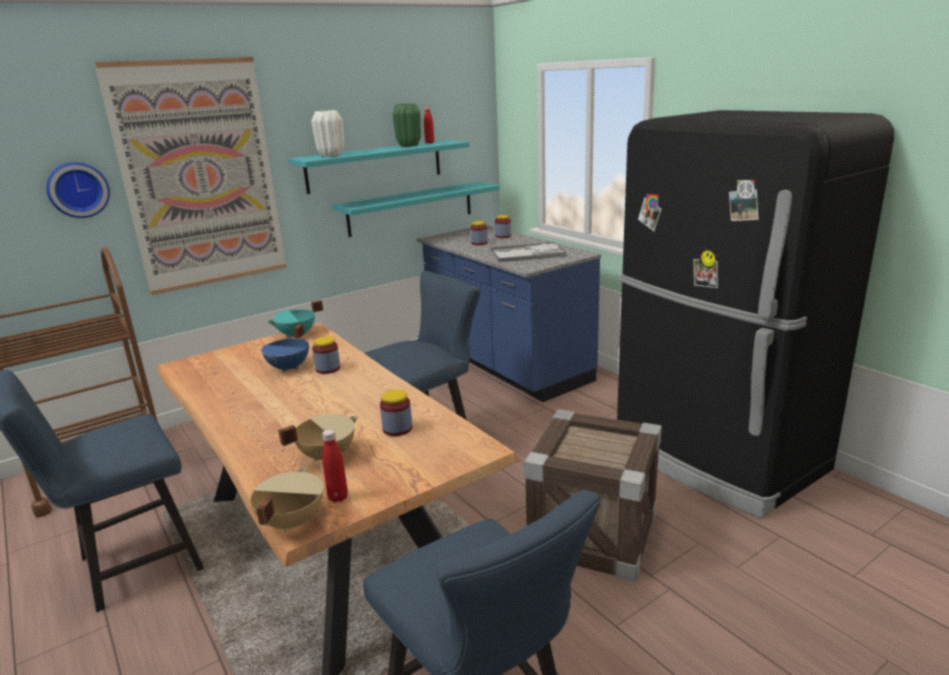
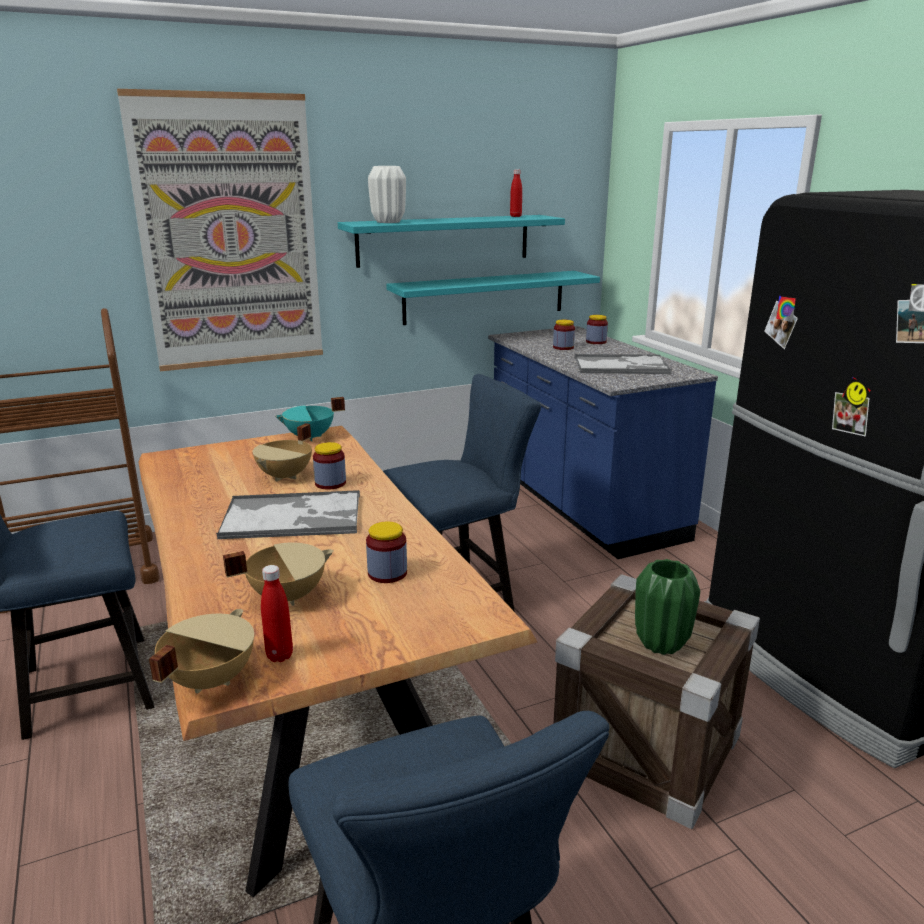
camera: 10 degrees right, 0 degrees up
(78, 189) = (86, 239): wall clock -> none
(290, 368) = (286, 476): blue cooking pot -> beige cooking pot
(308, 397) = (294, 517): none -> tray
(409, 145) = (488, 217): green vase -> green vase (661, 643)

